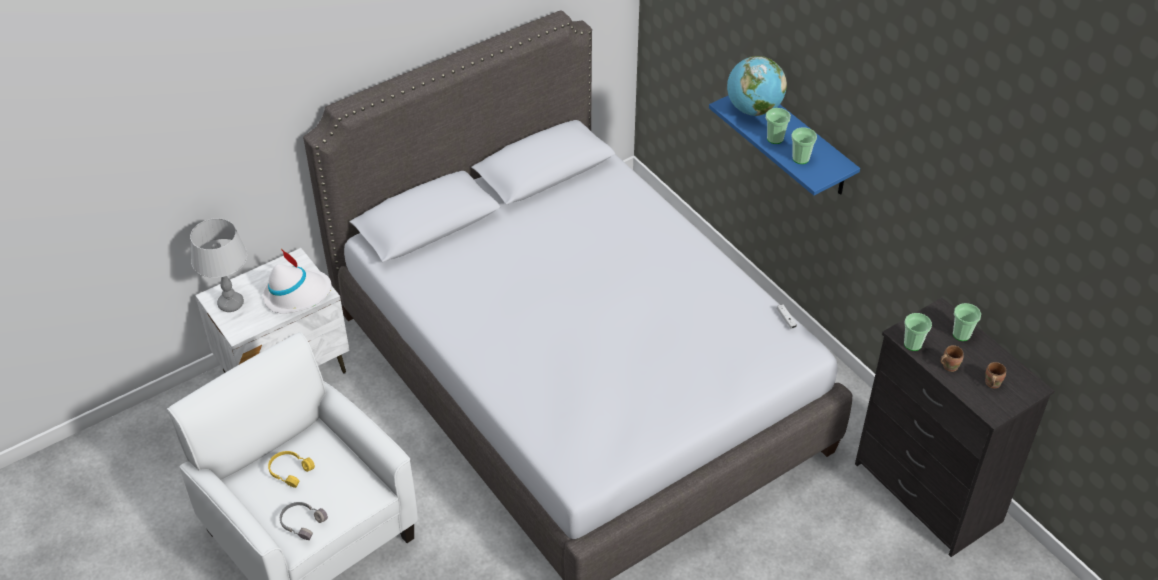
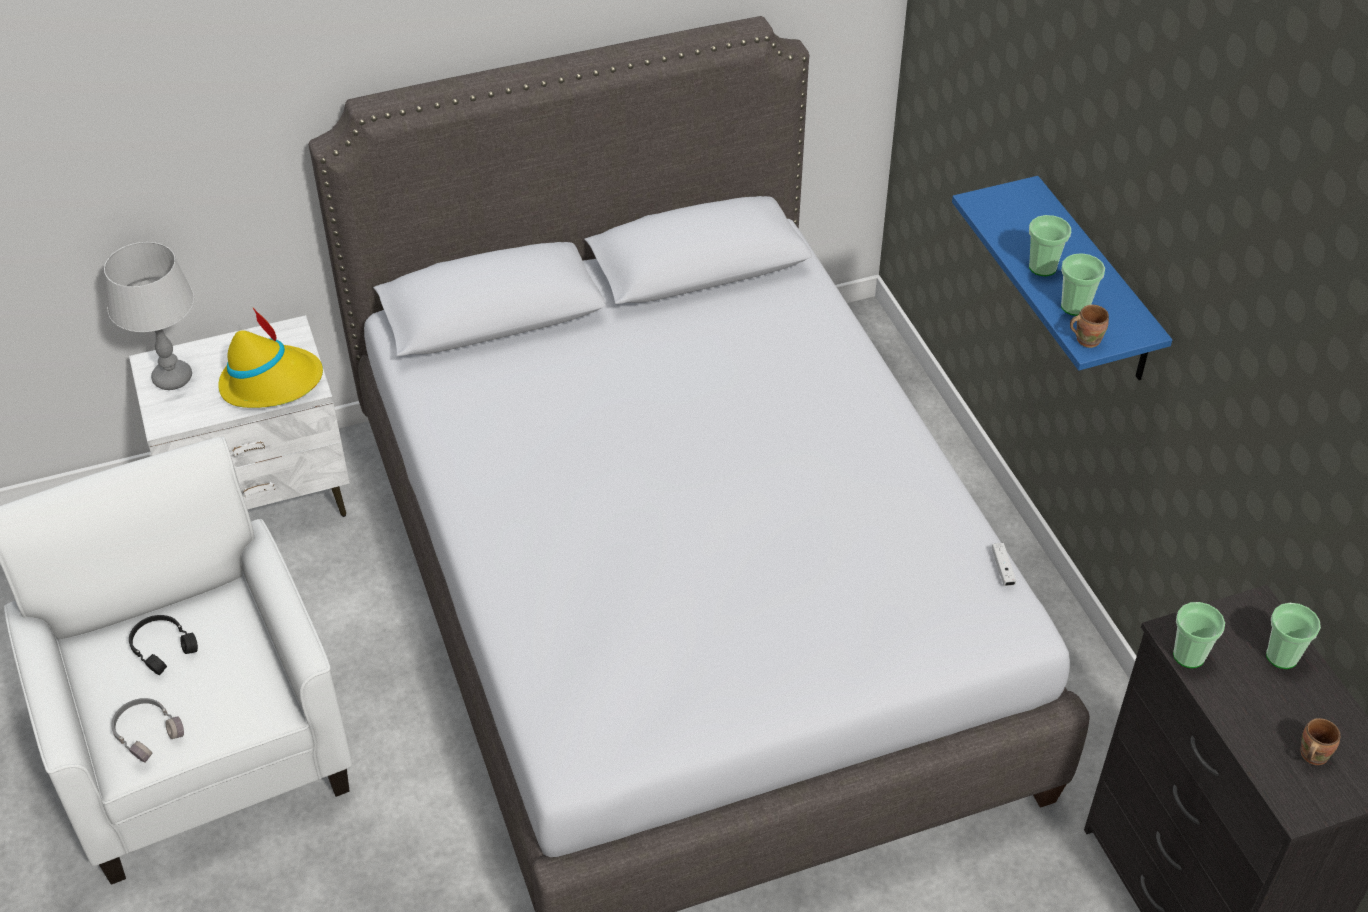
camera: 15 degrees right, 0 degrees up
(290, 470) = (163, 647): yellow headphones -> black headphones
(297, 294) = (272, 382): white hat -> yellow hat
(753, 109) = (1023, 216): globe -> none
(949, 366) = (1242, 707): brown mug -> brown mug (1086, 339)

